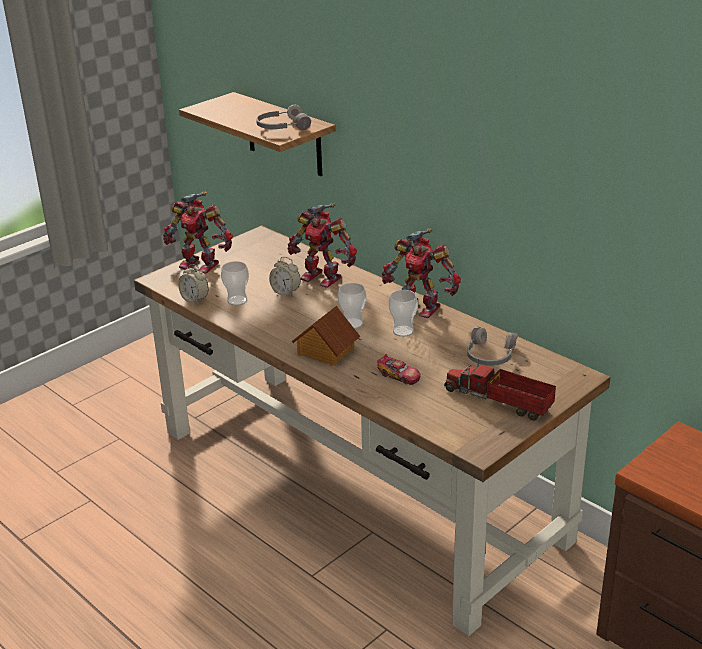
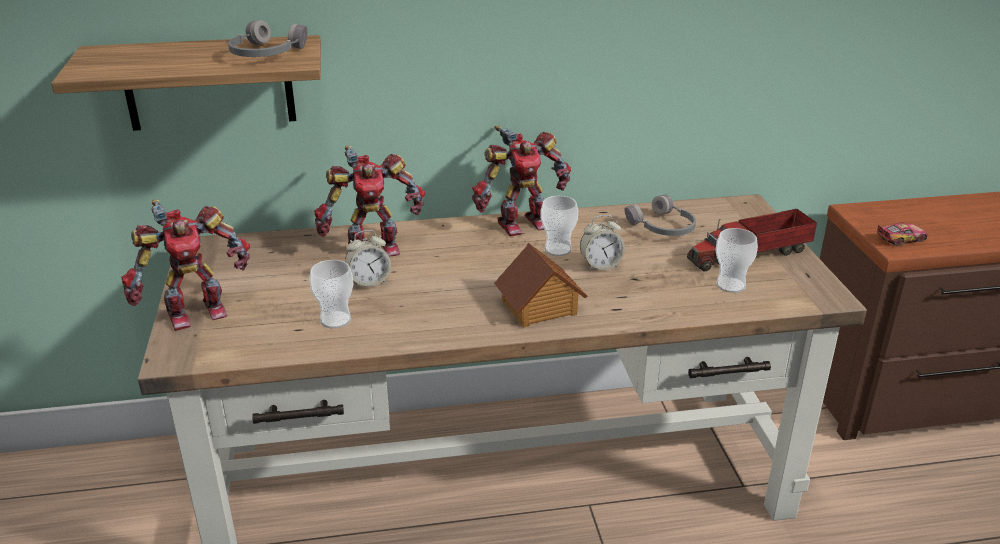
camera: 55 degrees left, 0 degrees up
(195, 300) = (281, 349): alarm clock -> alarm clock (600, 265)
(352, 324) = (502, 270): cup -> cup (730, 285)
(399, 376) = (645, 285): toy car -> toy car (901, 239)

